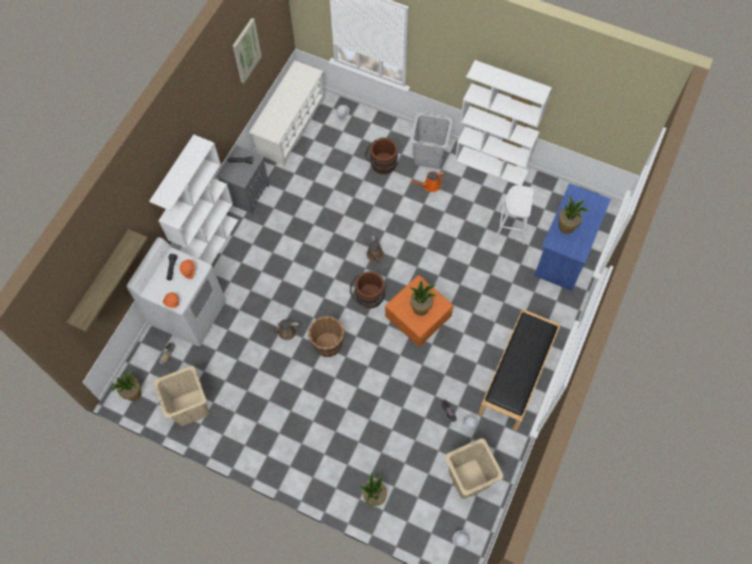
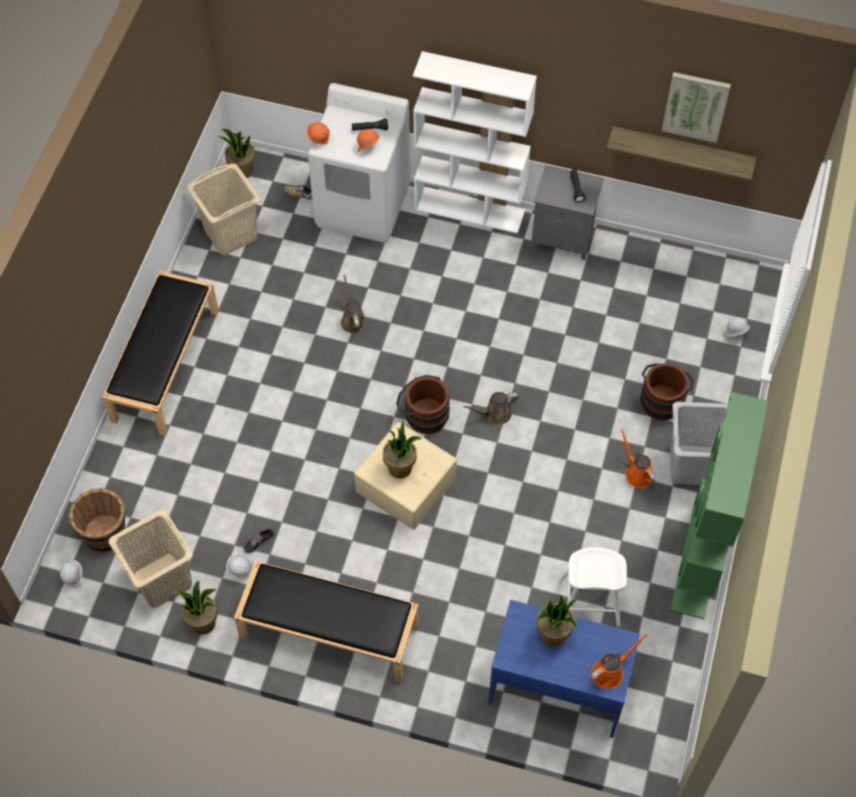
camera: 80 degrees right, 5 degrees down
(101, 279) = (309, 36): shelf -> shelf (682, 151)
(291, 126) = (696, 269): white shoe rack -> none
(295, 464) = (165, 364): none -> black bench
(327, 344) = (342, 374): brown bucket -> brown bucket (105, 533)
(374, 497) = (127, 464): potted plant -> potted plant (203, 622)
(417, 316) = (405, 483): orange storage box -> beige storage box
(492, 165) = (699, 561): white bookcase -> green bookcase
(592, 202) = (610, 671): none -> orange watering can

